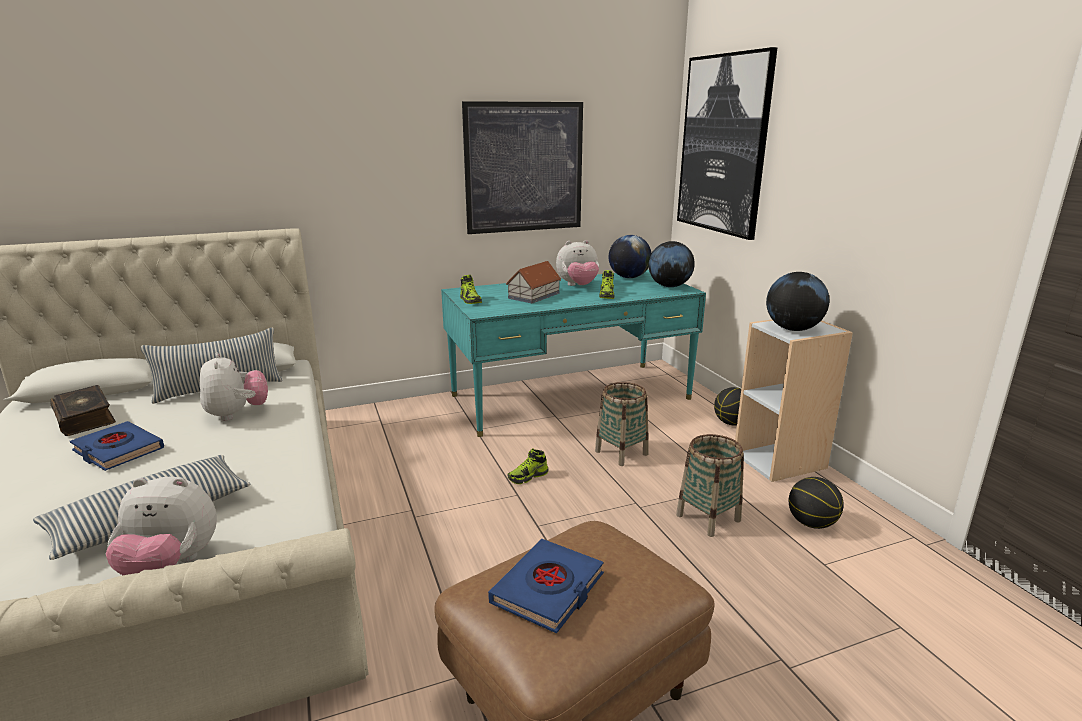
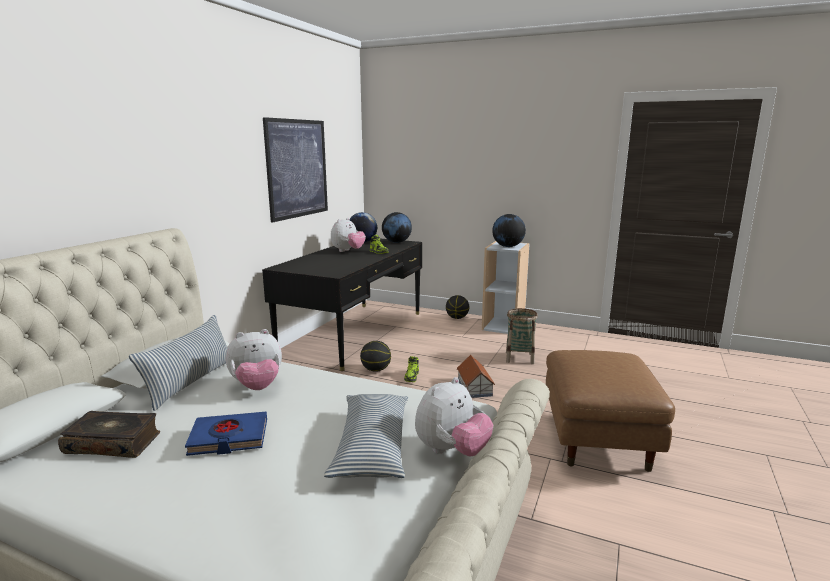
camera: 45 degrees left, 5 degrees down
(237, 414) = (257, 387): plush toy -> plush toy turned 135 degrees clockwise
(470, 300) = (306, 270): shoe -> none
(534, 295) = (338, 260): toy house -> toy house (474, 387)
(548, 590) = (603, 373): blue book -> none
(570, 397) = (354, 333): turquoise desk -> black desk
(621, 453) = (434, 348): basket -> none
(723, 145) = (409, 149): picture -> none
(811, 523) = (555, 344): basketball -> basketball (376, 370)

